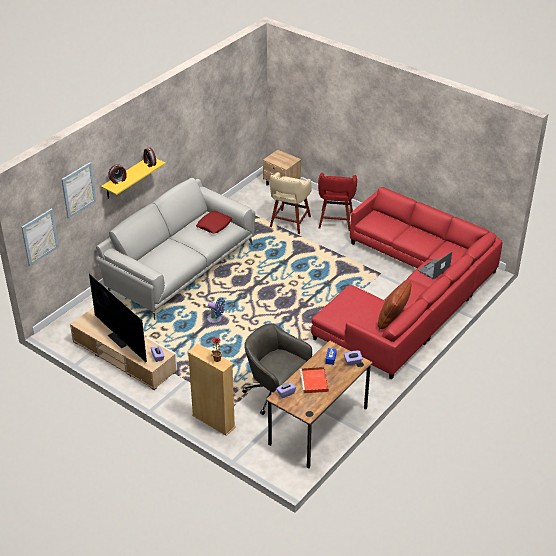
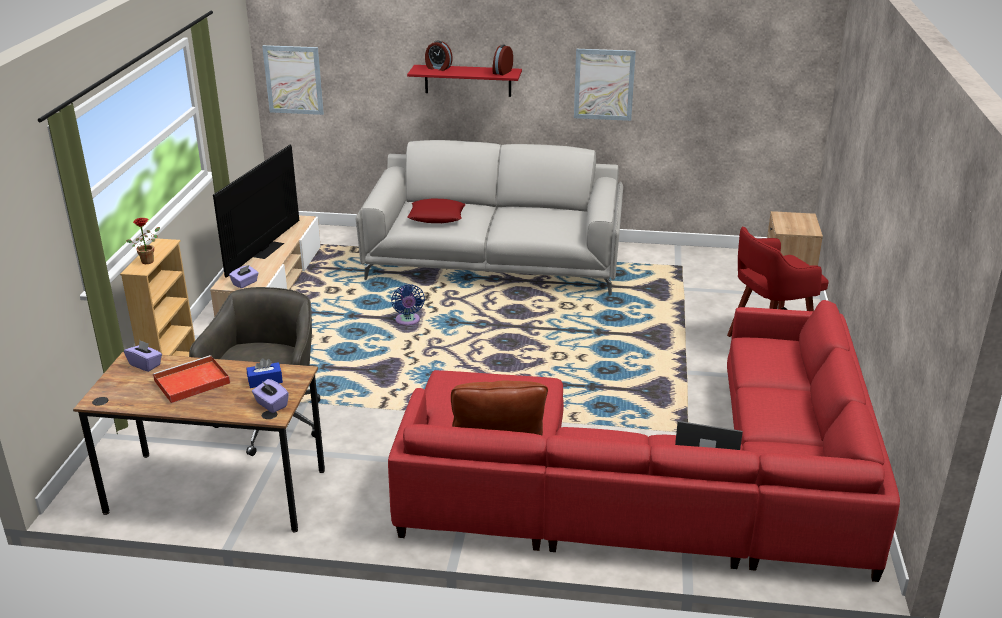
camera: 60 degrees right, 10 degrees down
(78, 190) = (371, 47): picture -> picture (604, 84)
(126, 178) = (468, 80): yellow shelf -> red shelf
(214, 225) = (556, 221): red pillow -> red pillow (436, 216)
(289, 222) = (705, 307): beige stool -> none

